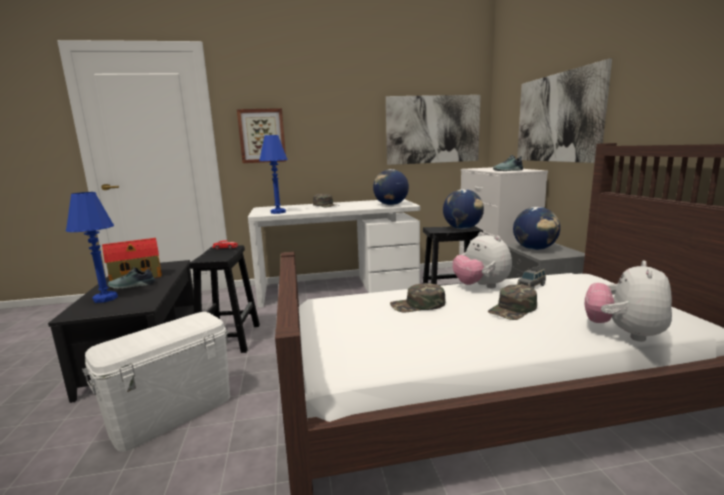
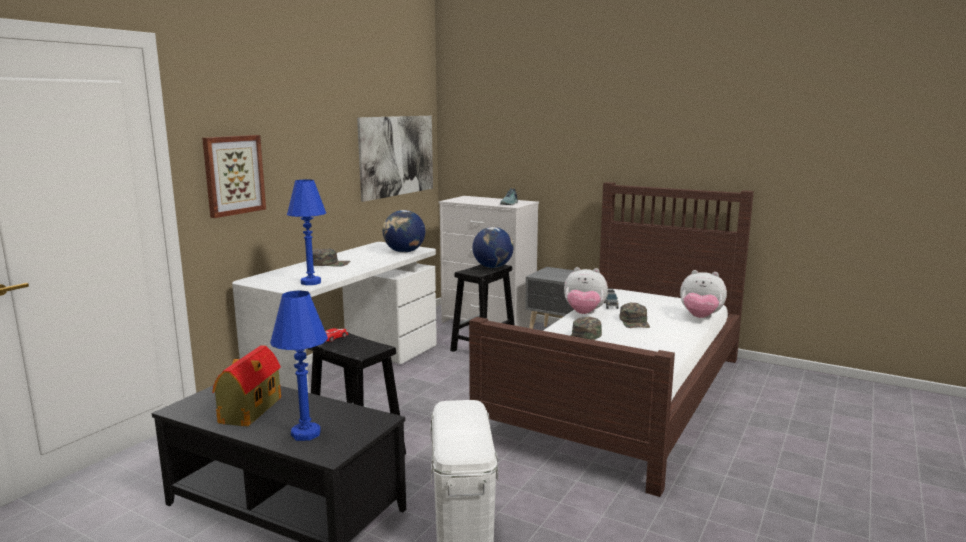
camera: 50 degrees left, 0 degrees up
(132, 286) = (284, 416): shoe -> none
(534, 249) = (557, 276): globe -> none
(557, 118) = (544, 154): picture -> none
(624, 333) = (700, 318): plush toy -> plush toy turned 45 degrees counterclockwise

